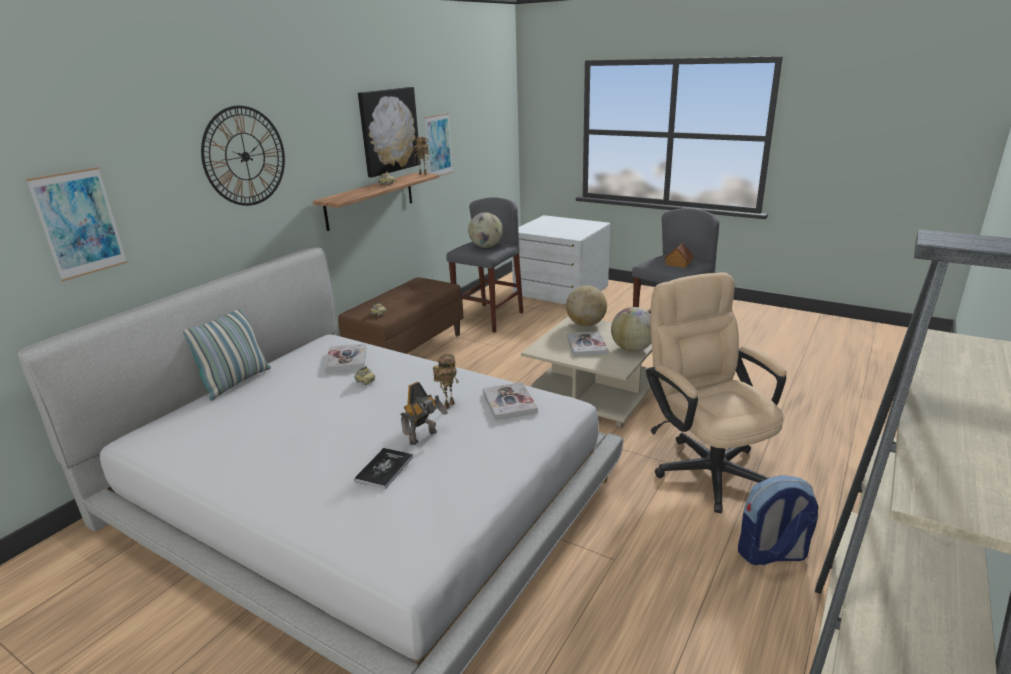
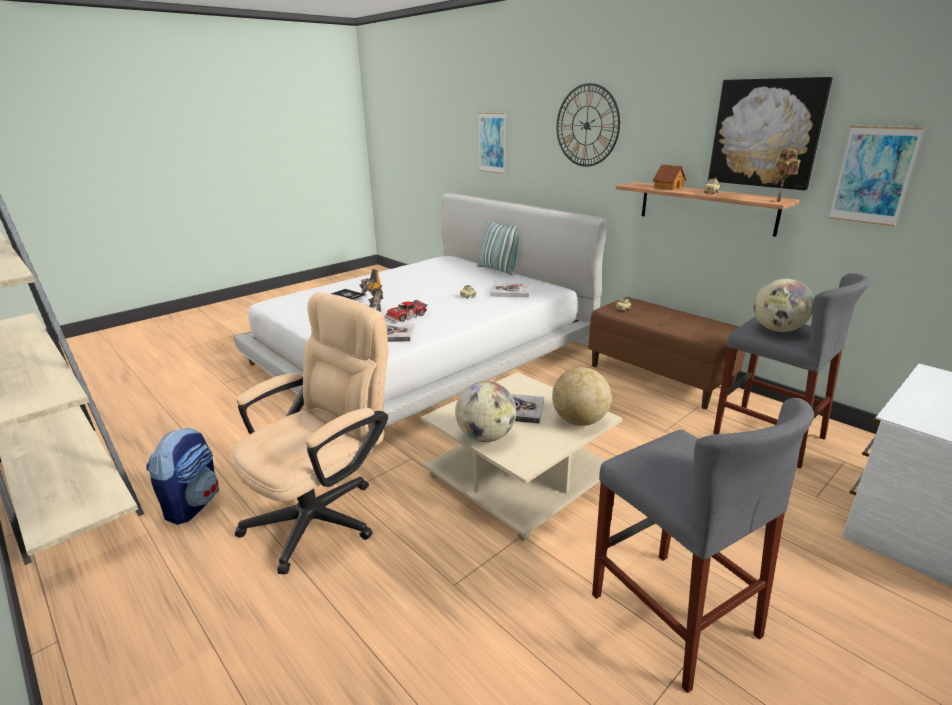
camera: 105 degrees right, 0 degrees up
(449, 405) = (407, 316): toy robot -> toy car
(677, 264) = (672, 467): toy house -> toy house (668, 187)
(706, 466) = (324, 513): beige office chair -> beige office chair turned 45 degrees counterclockwise

